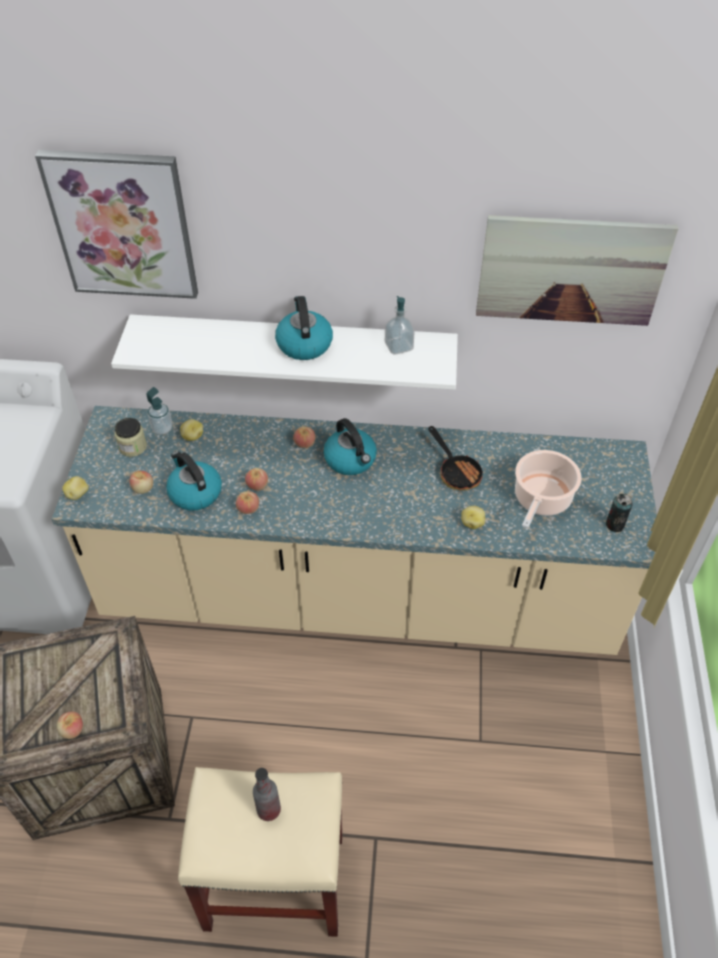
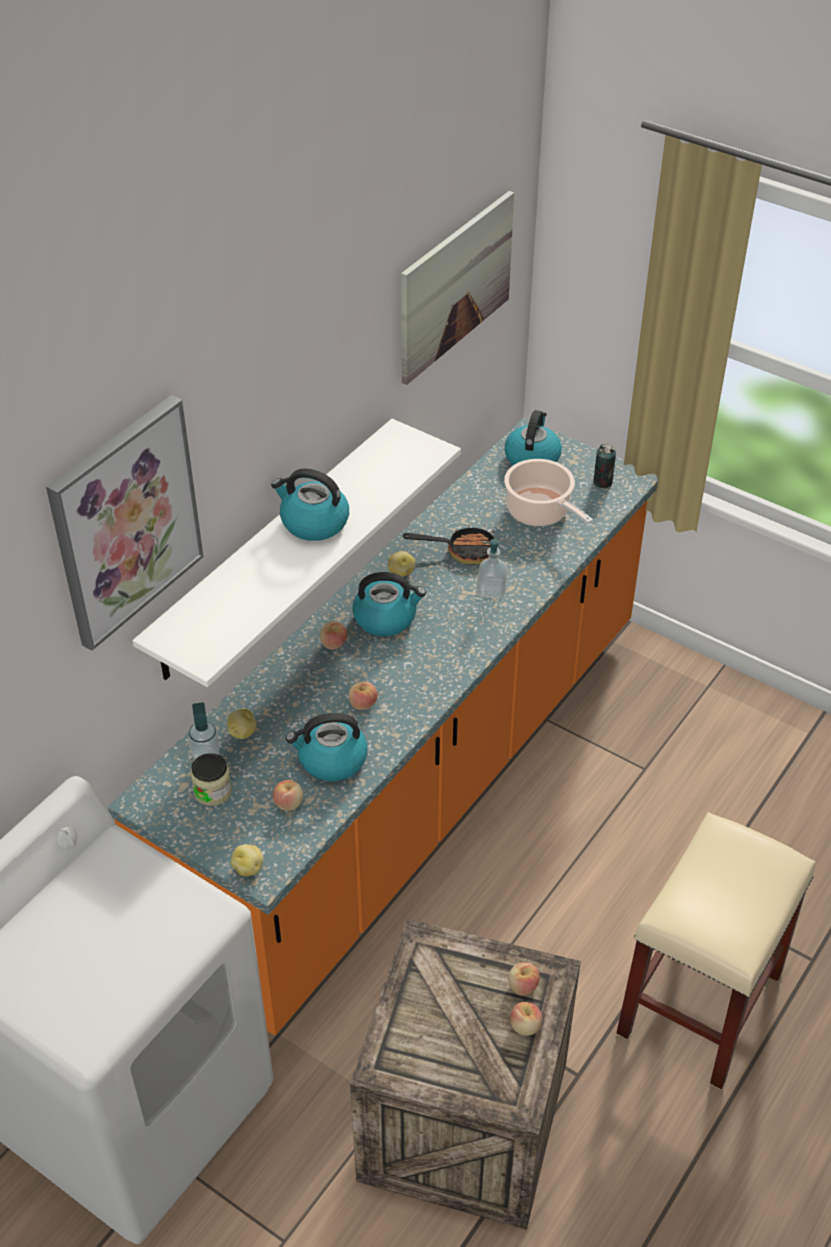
camera: 60 degrees left, 5 degrees down
(248, 509) = (390, 724): apple -> apple (522, 986)
(268, 810) = (722, 878): bottle -> none
(359, 597) = (415, 787): beige counter -> orange counter
(398, 346) = (376, 461): soap dispenser -> soap dispenser (491, 590)
(472, 523) = (533, 568): potato -> potato (401, 572)
(601, 467) = (532, 458): none -> kettle

